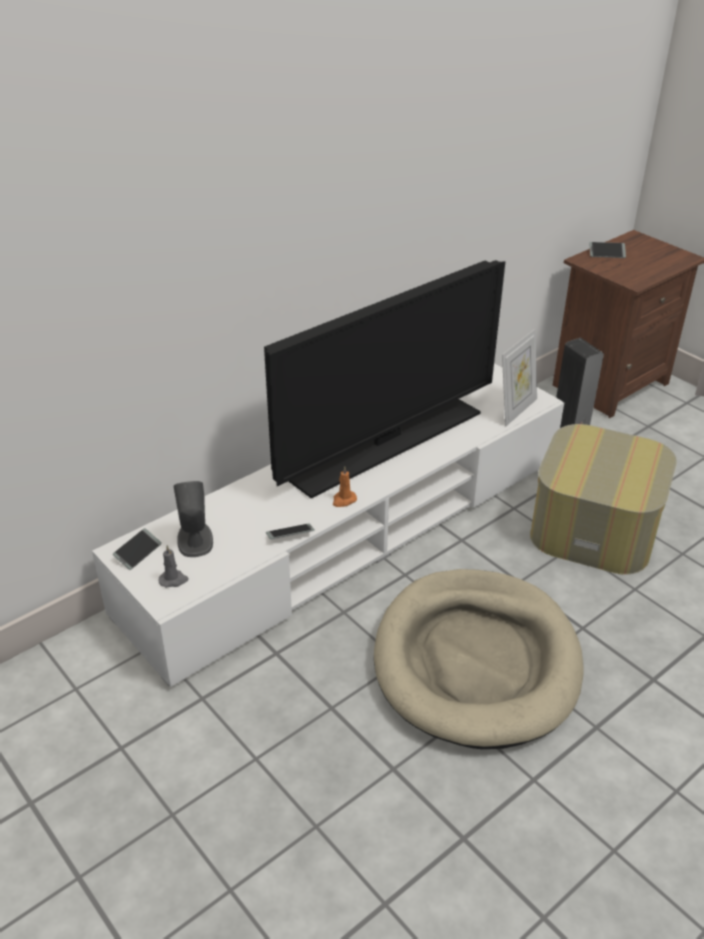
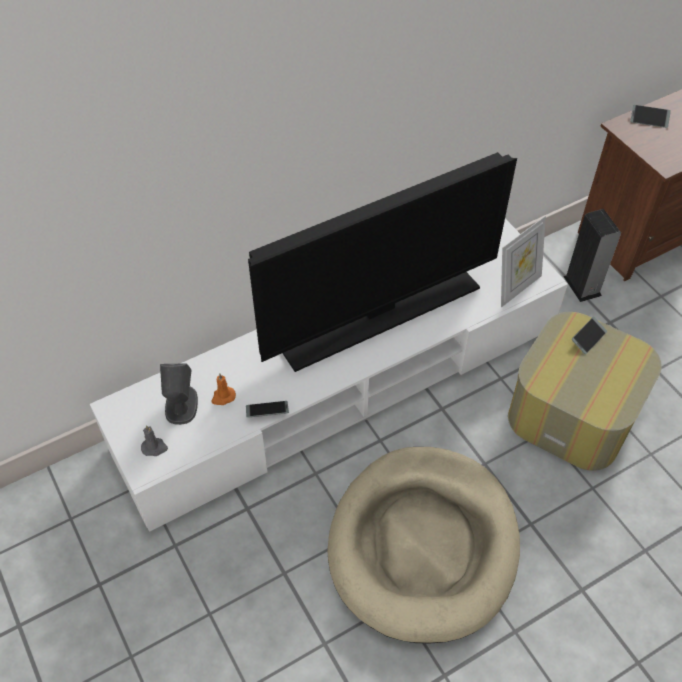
camera: 10 degrees right, 15 degrees up
(138, 552) = (129, 412): phone -> phone (588, 338)
(343, 500) = (325, 377): orange candle -> orange candle (223, 397)

